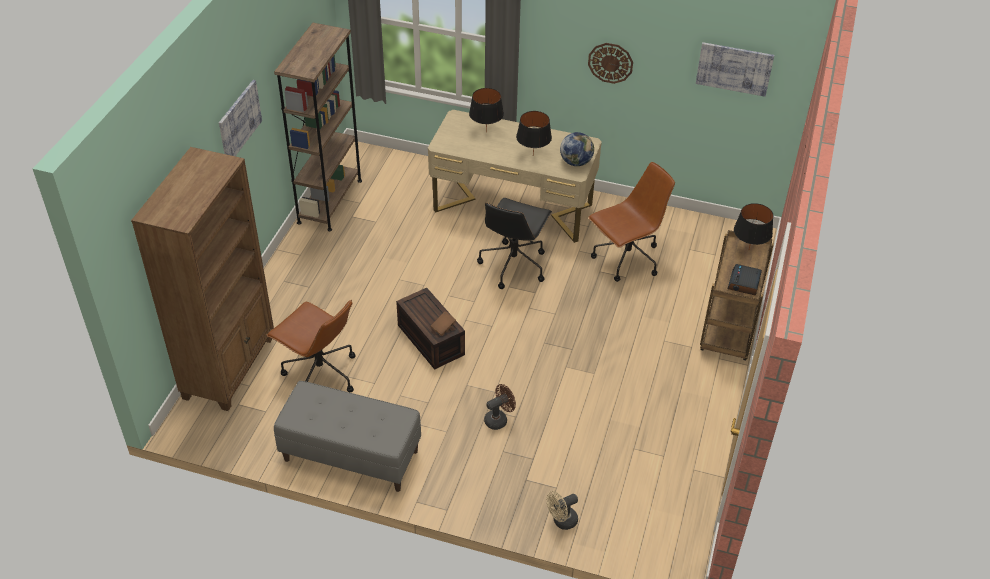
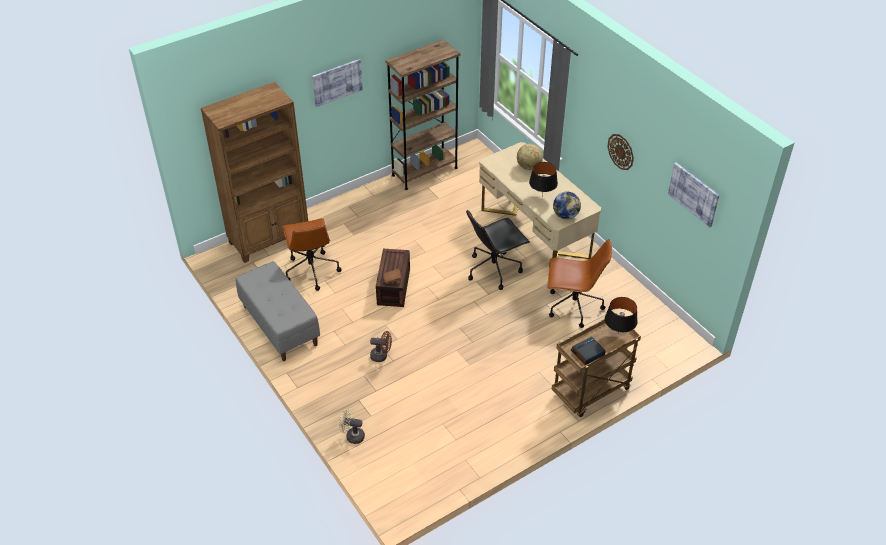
camera: 40 degrees right, 0 degrees up
(486, 132) = (529, 167): black table lamp -> globe

